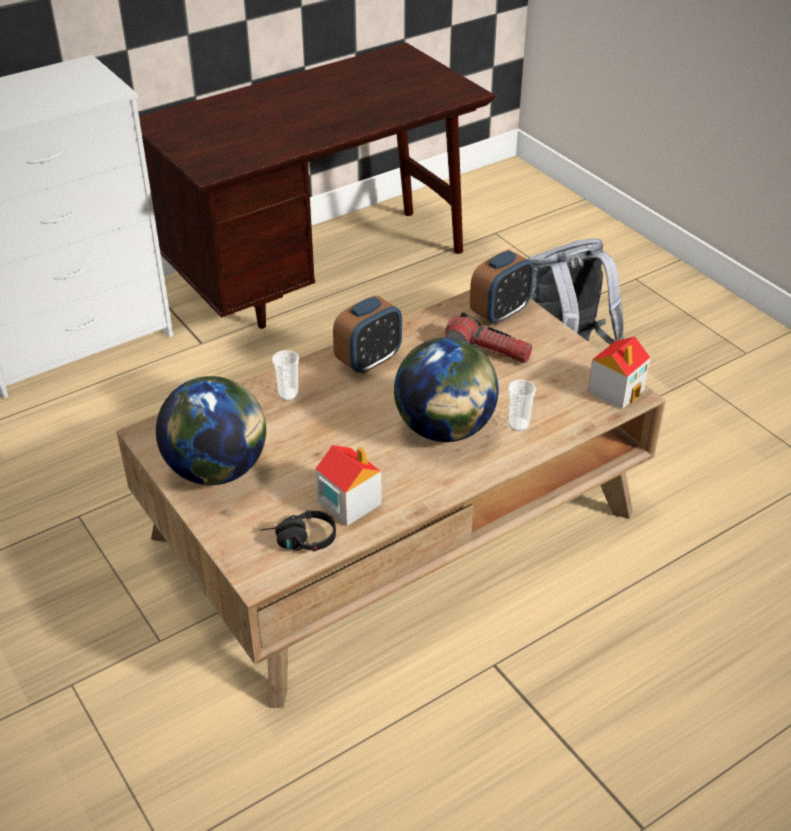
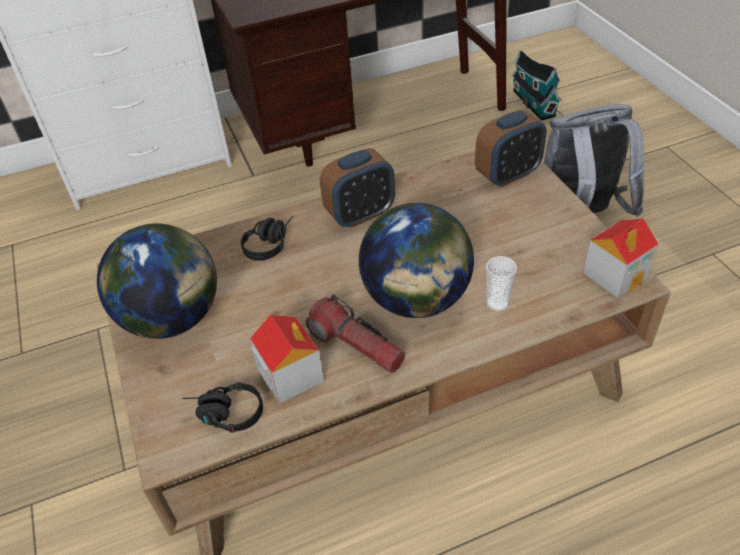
camera: 15 degrees right, 5 degrees up
(288, 394) = (270, 242): cup -> black headphones
(487, 350) = (484, 214): flashlight -> flashlight (356, 345)
(490, 242) = (532, 102): none -> toy house

